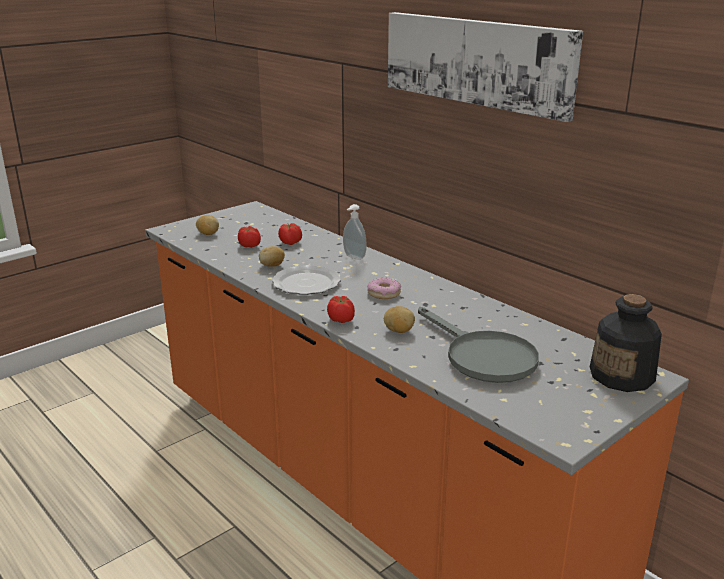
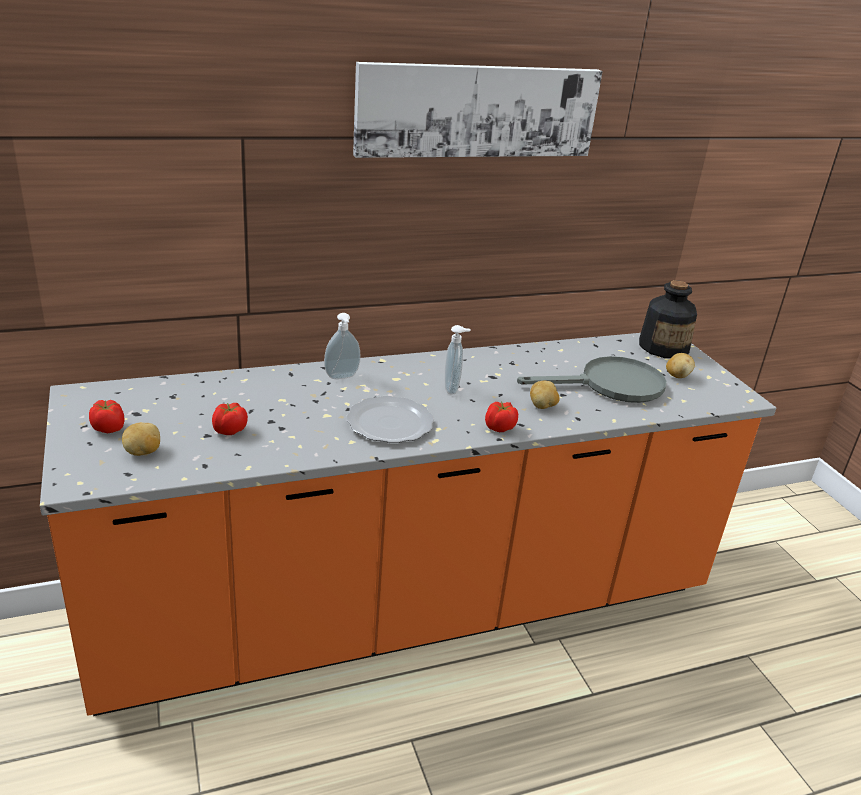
camera: 70 degrees left, 5 degrees up
(272, 266) = (316, 431): potato -> potato (677, 376)
(290, 243) = (253, 401): tomato -> tomato (109, 429)
(384, 293) = (453, 389): donut -> soap dispenser

